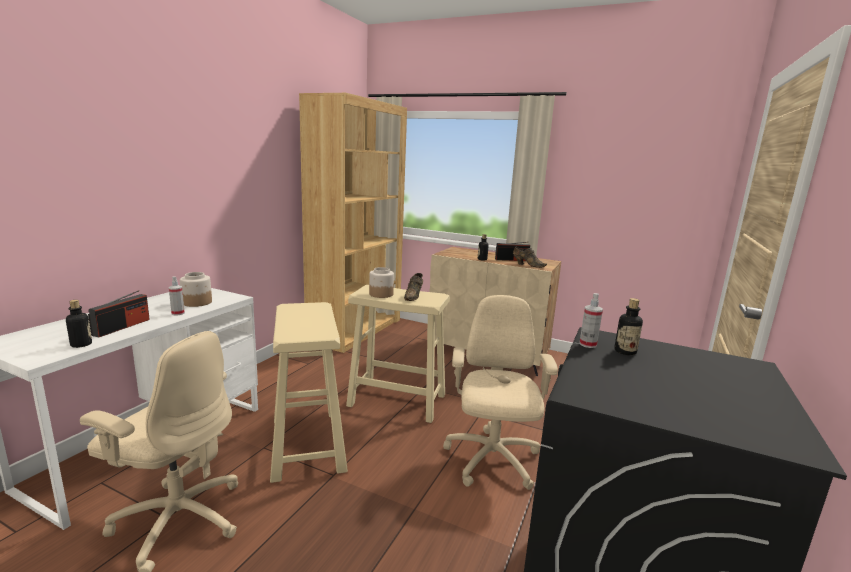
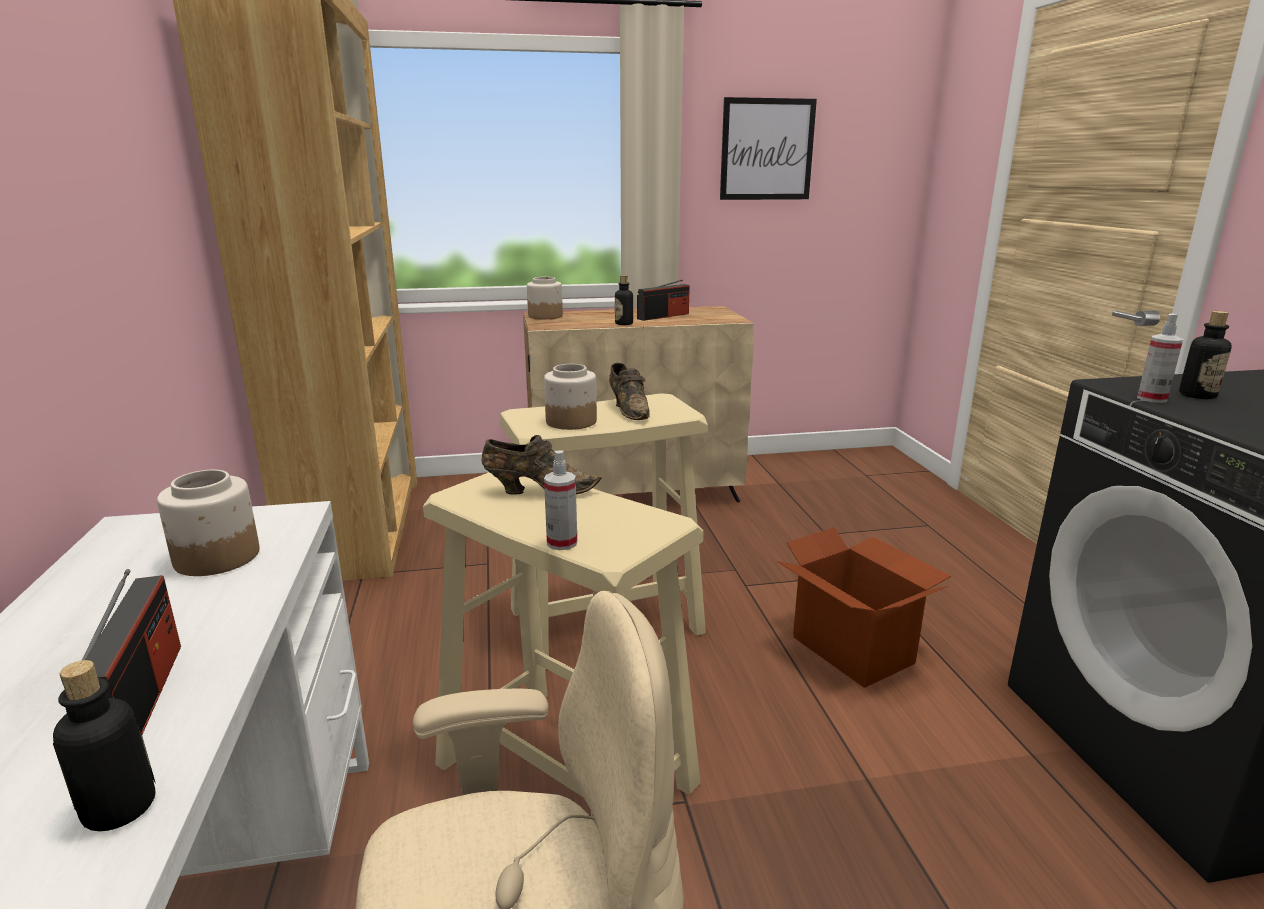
camera: 35 degrees left, 5 degrees up
(178, 313) = (228, 600): spray bottle -> spray bottle (562, 543)
(456, 250) = (545, 316): none -> jar
(492, 460) = (853, 649): beige office chair -> cardboard box
(527, 265) = (703, 320): brown shoe -> brown shoe (538, 491)
(607, 174) = (767, 149): none -> picture

